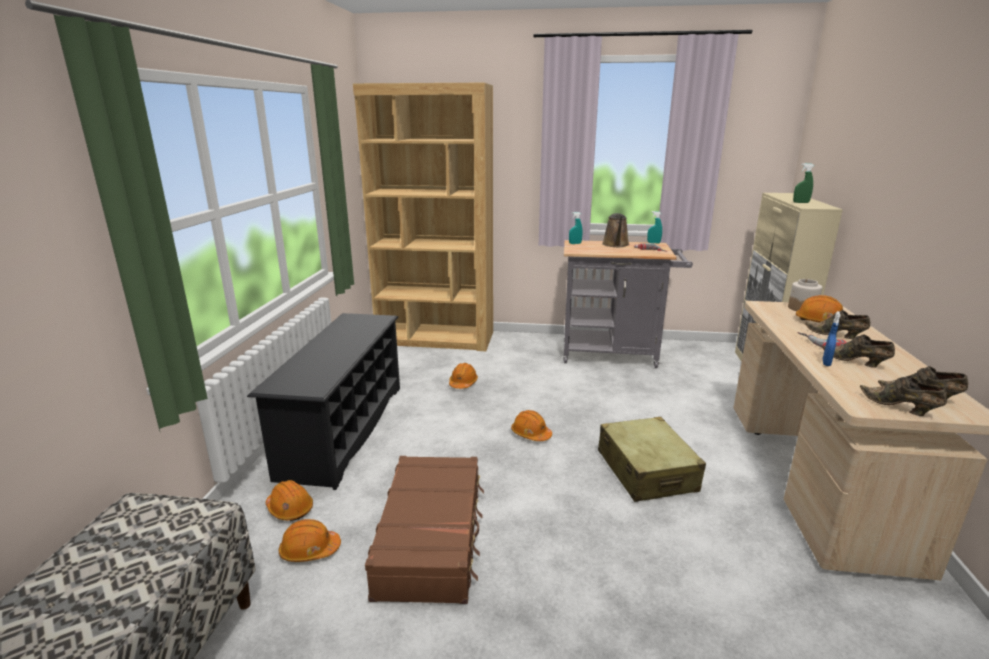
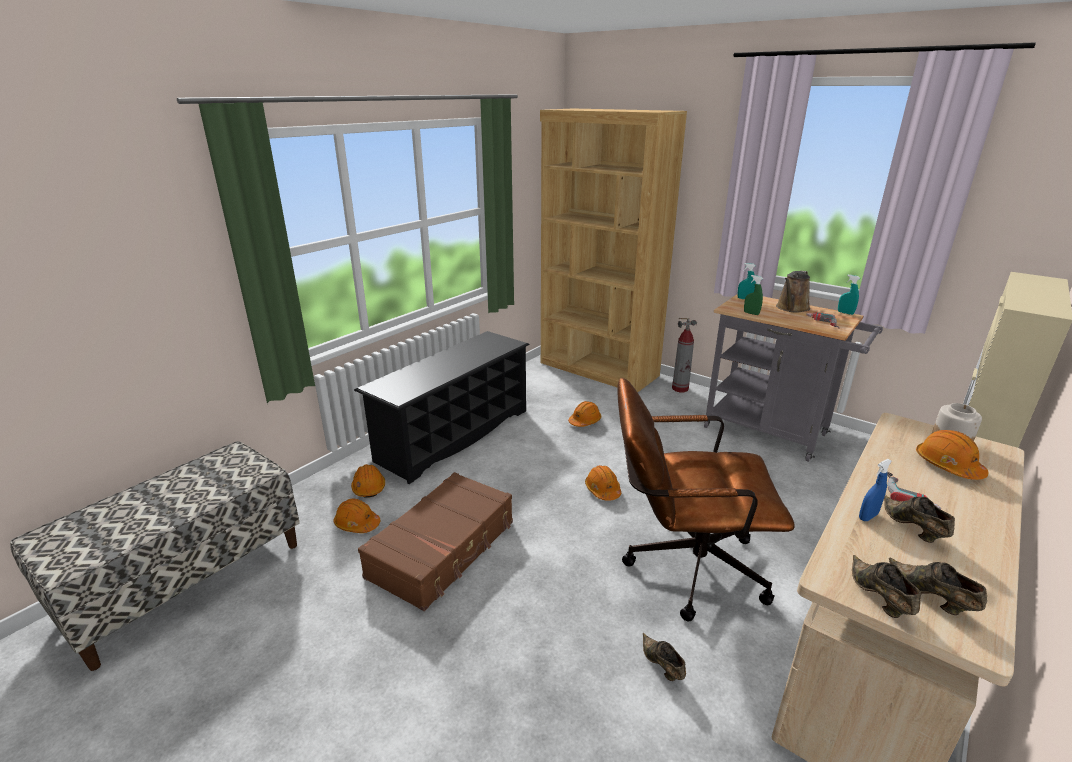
camera: 30 degrees right, 5 degrees up
(518, 338) = (680, 388): none -> fire extinguisher
(646, 471) = (682, 566): beige suitcase -> brown office chair
(800, 202) = (1028, 298): green spray bottle -> green spray bottle (751, 313)
(836, 335) = (942, 488): brown shoe -> brown shoe (662, 666)

